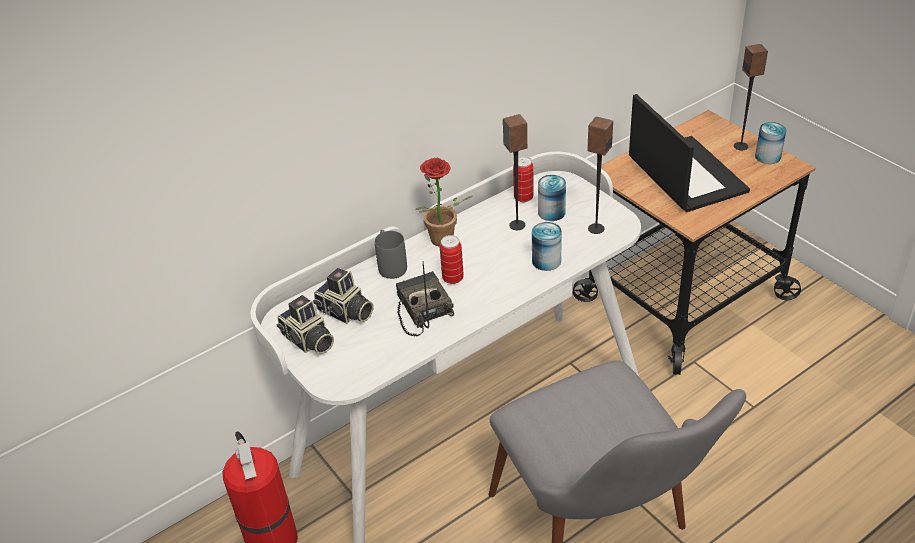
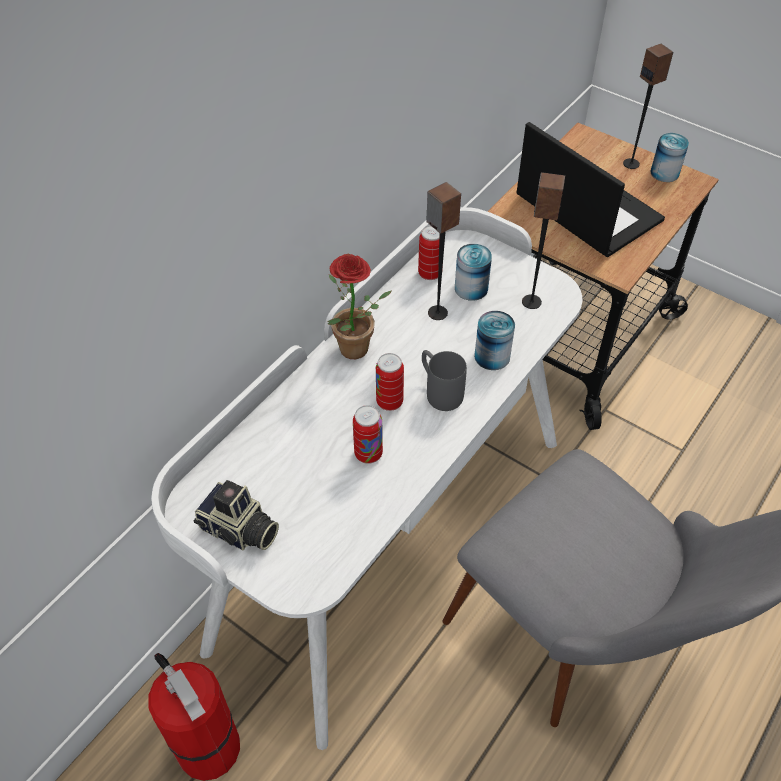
camera: 20 degrees left, 10 degrees up
(345, 313) = (272, 479): camera -> none
(390, 265) = (304, 397): grey mug -> grey mug (439, 391)
(421, 309) = (368, 454): radio -> can

